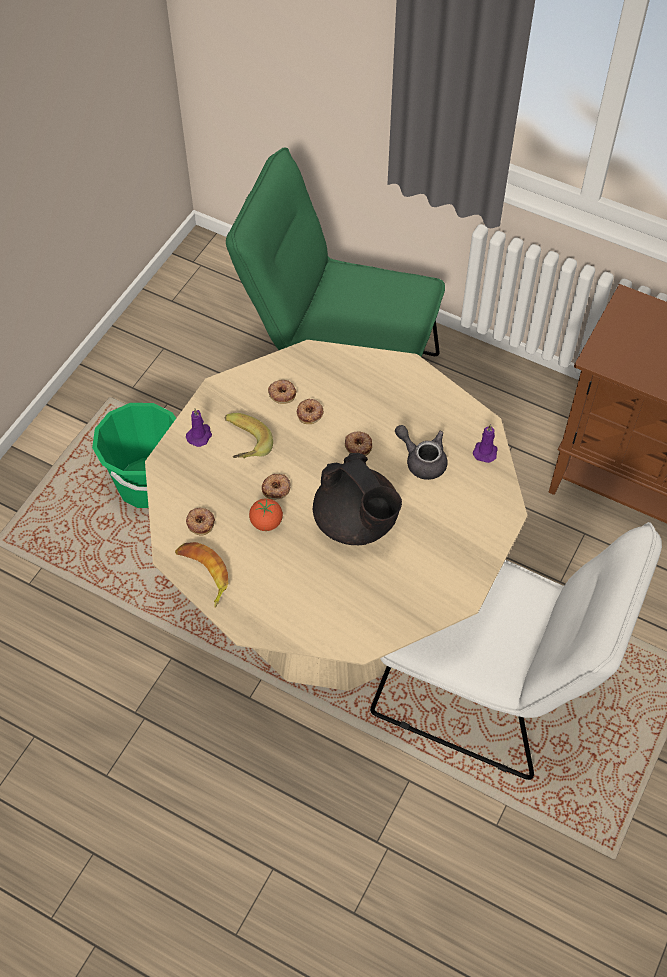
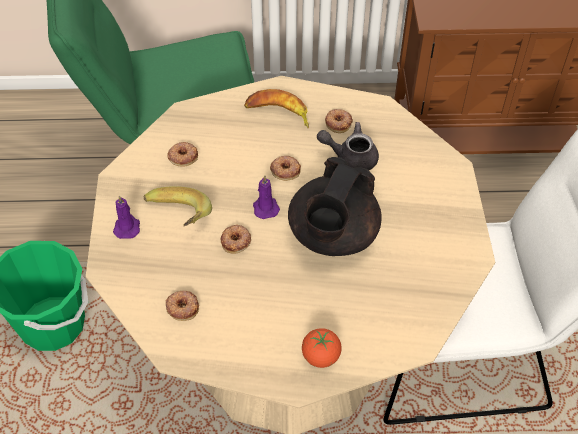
camera: 30 degrees left, 5 degrees down
(203, 574) = (219, 355): banana -> banana (278, 113)
(266, 522) = (248, 276): tomato -> tomato (321, 356)
(310, 413) = (221, 162): donut -> donut (338, 123)
(357, 522) = (332, 236): black teapot -> black teapot turned 90 degrees clockwise
(485, 451) = (398, 127): purple candle -> purple candle (265, 207)

